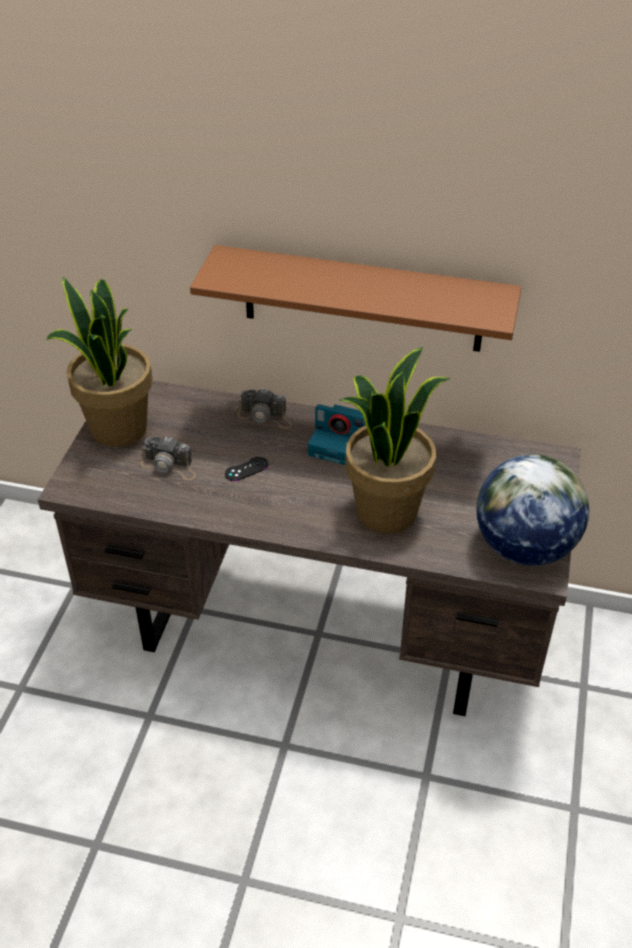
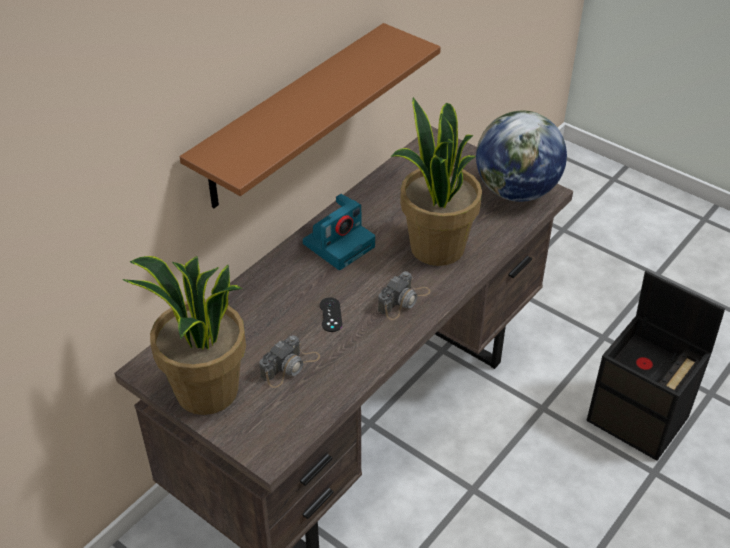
camera: 65 degrees left, 0 degrees up
(265, 416) = (268, 280): camera -> camera (404, 300)
(470, 882) = (639, 419): none -> black storage box

